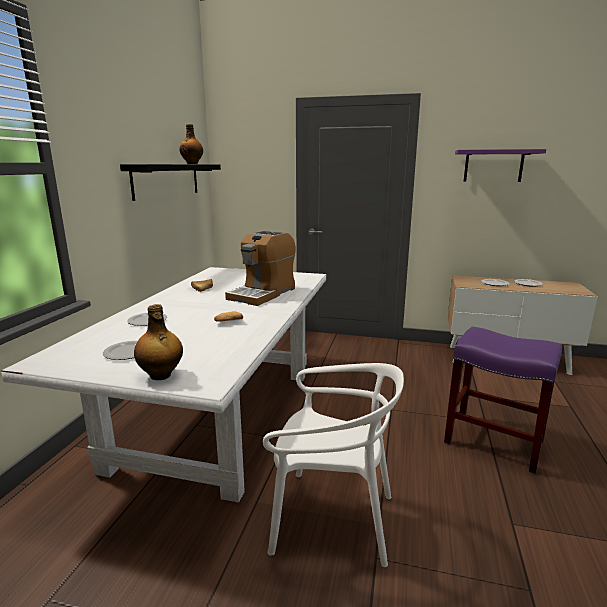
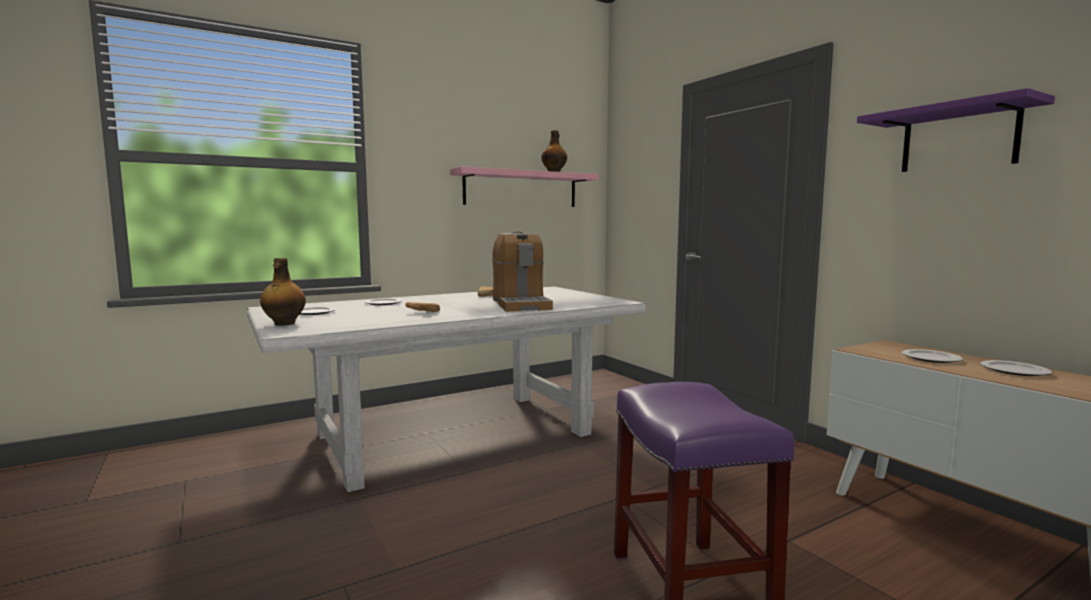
camera: 45 degrees right, 10 degrees down
(167, 180) = (521, 189): black shelf -> pink shelf
(263, 293) = (520, 304): coffee machine -> coffee machine turned 90 degrees counterclockwise
(332, 519) = (376, 541): white chair -> none

